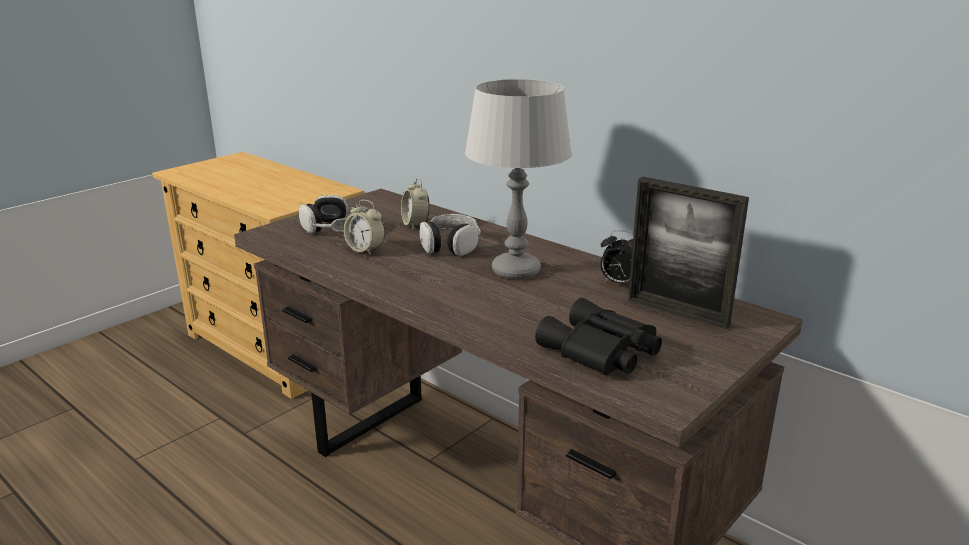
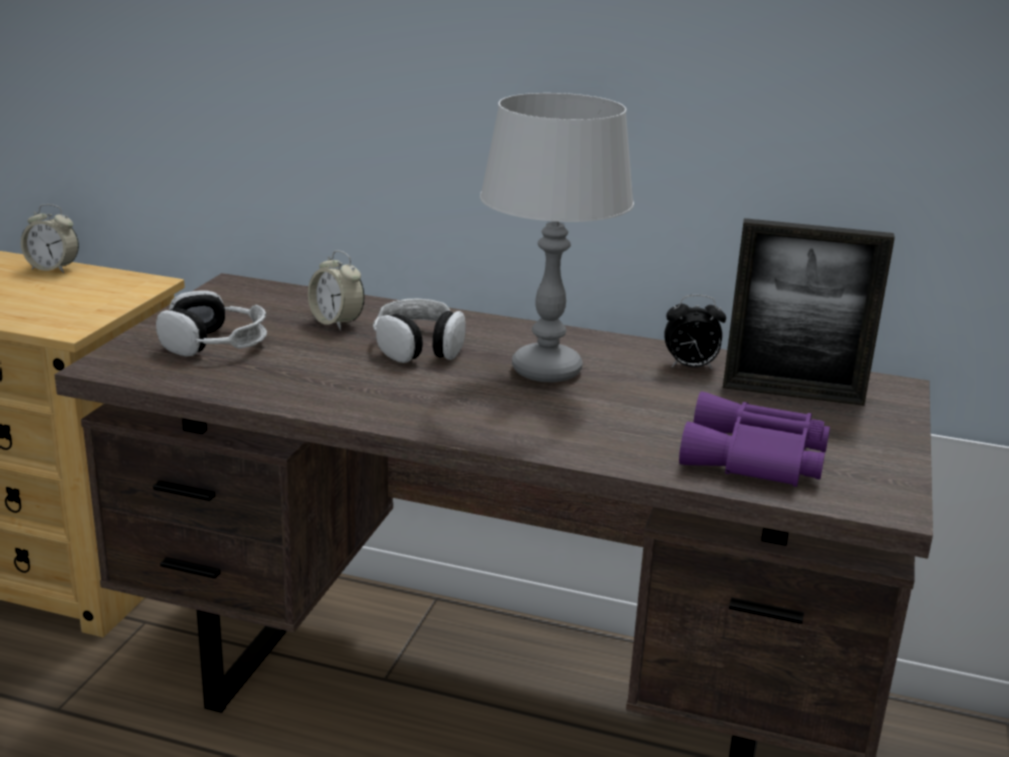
camera: 25 degrees left, 0 degrees up
(365, 250) = (301, 370): alarm clock -> alarm clock (53, 269)
(600, 351) = (755, 459): black binoculars -> purple binoculars

